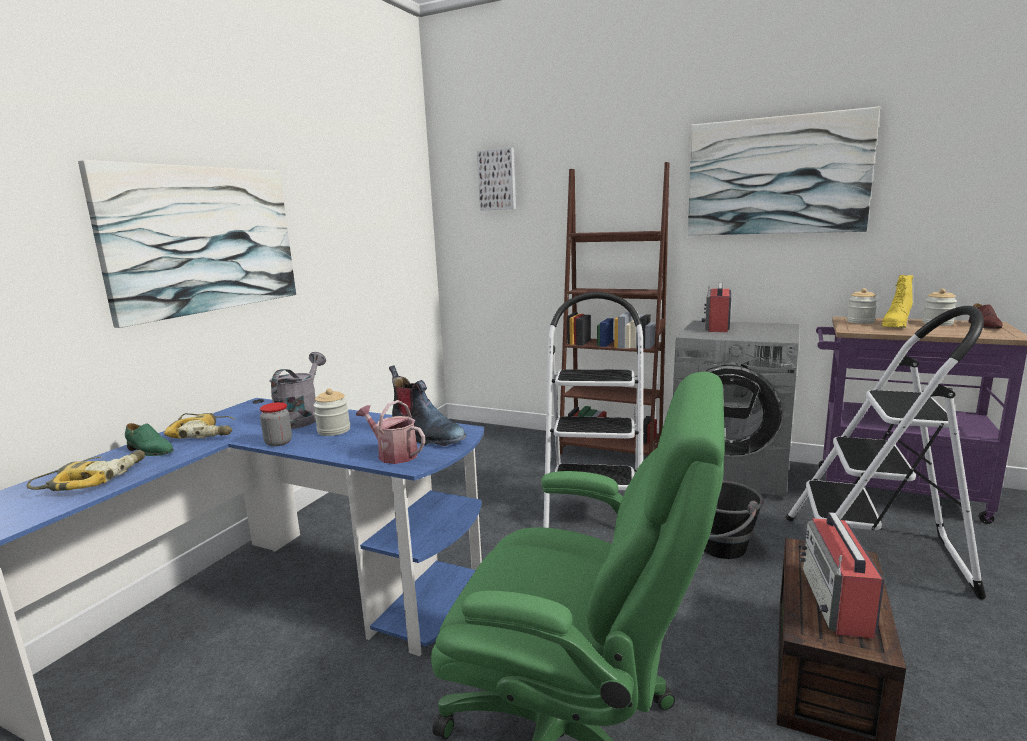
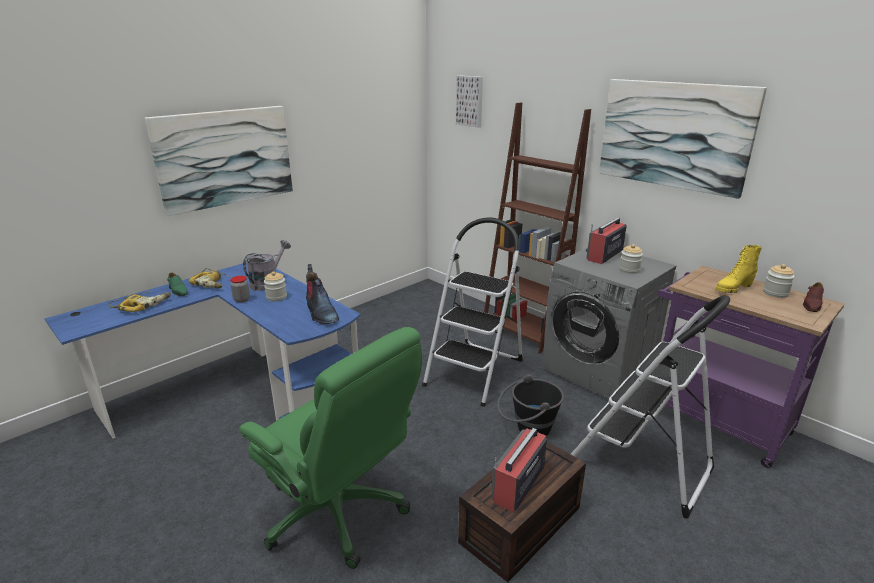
camera: 20 degrees right, 10 degrees up
(393, 454) = (291, 324): watering can -> none
(860, 322) = (712, 277): jar -> jar (629, 270)

